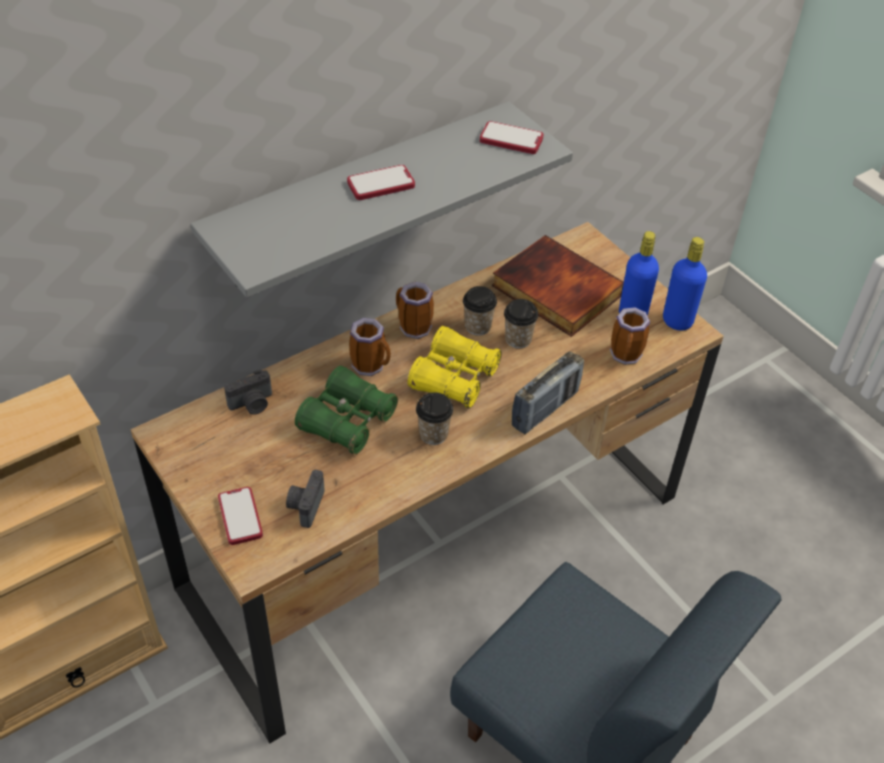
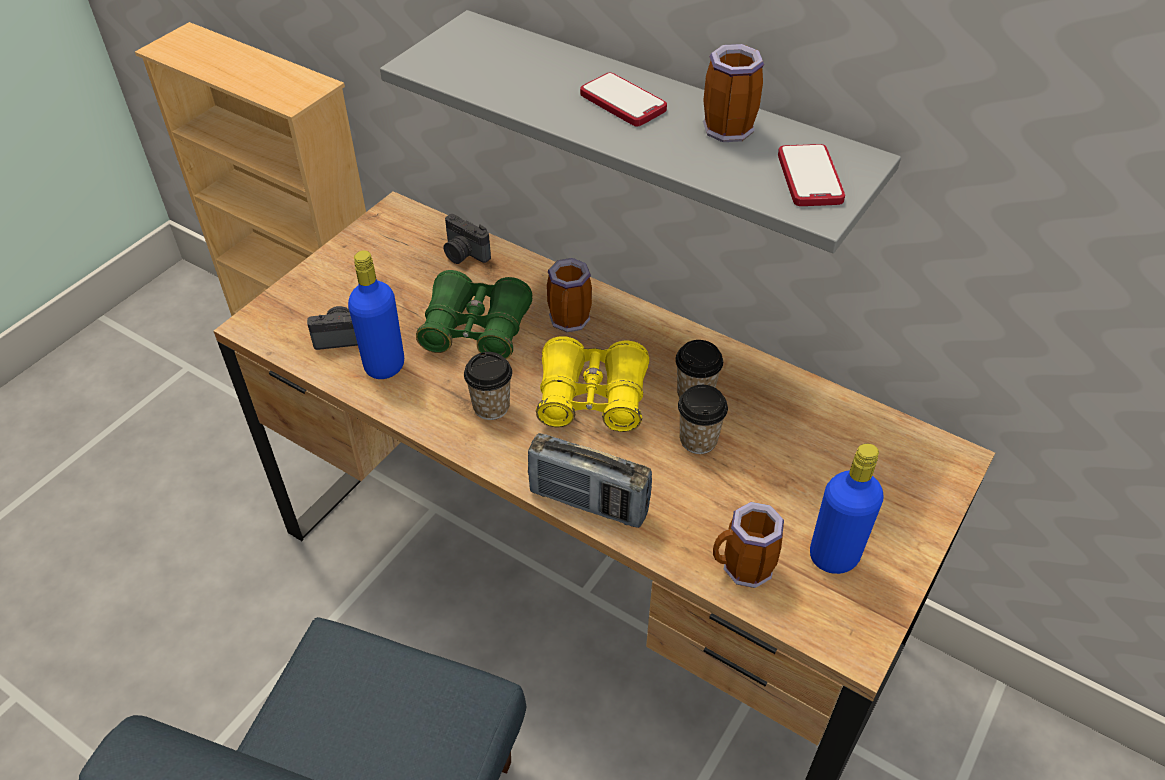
camera: 70 degrees right, 0 degrees up
(240, 517) = (311, 296): phone -> none
(412, 327) = (653, 336): mug -> mug (727, 126)
(554, 291) = (818, 453): book -> none
(677, 321) = (863, 618): blue bottle -> blue bottle (384, 366)

